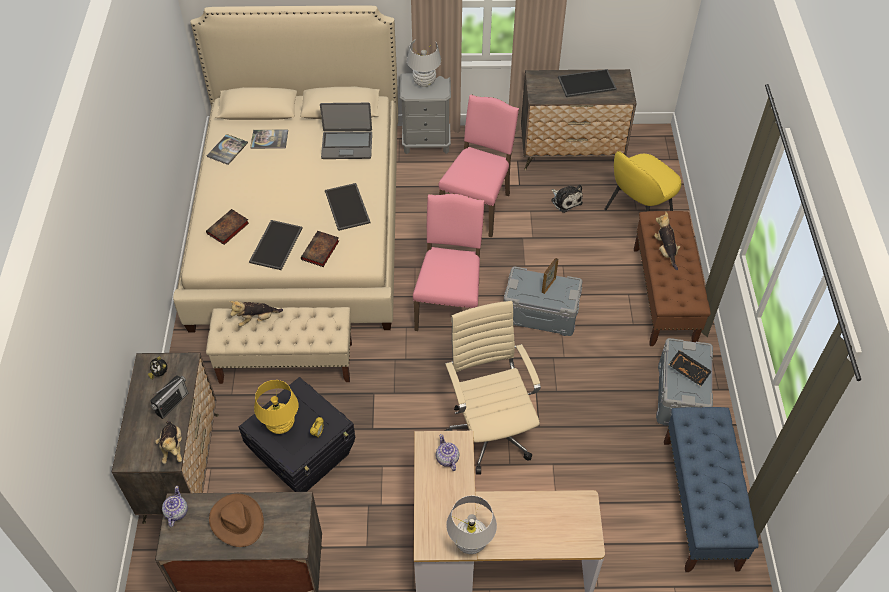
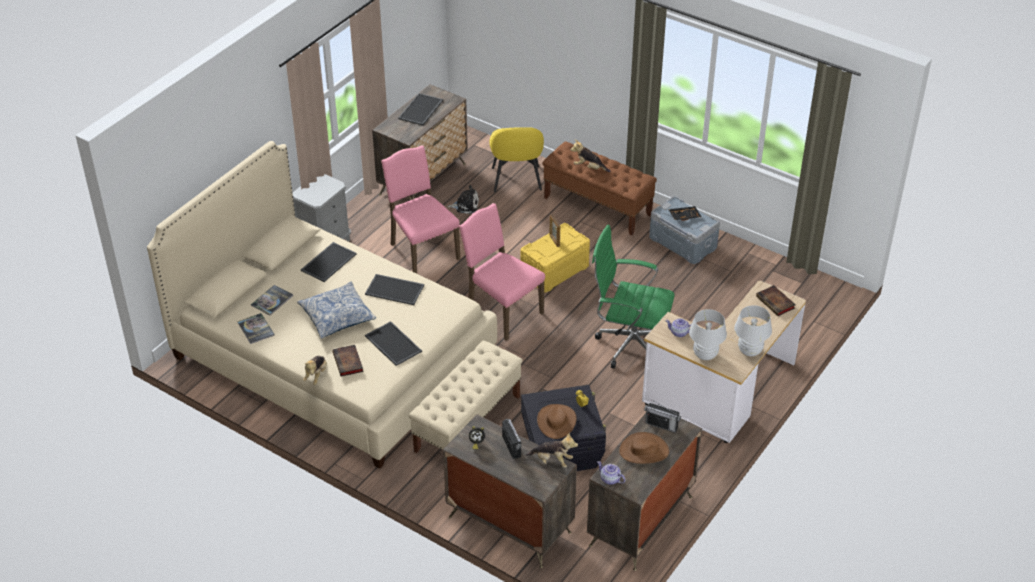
camera: 55 degrees left, 10 degrees down
(257, 319) = (447, 392): plush toy -> plush toy (316, 375)
(281, 425) = (556, 421): yellow table lamp -> brown hat
(282, 189) = (337, 316): none -> pillow
(286, 517) = (661, 425): none -> radio
(320, 251) = (425, 323): book -> book (776, 303)
(347, 145) = (328, 261): laptop -> tray
(424, 83) = (315, 188): white table lamp -> white table lamp (705, 355)
(490, 430) = (628, 344): beige office chair -> green office chair
(540, 314) = (555, 271): grey storage box -> yellow storage box
(700, 504) = (768, 279): blue bench -> none

